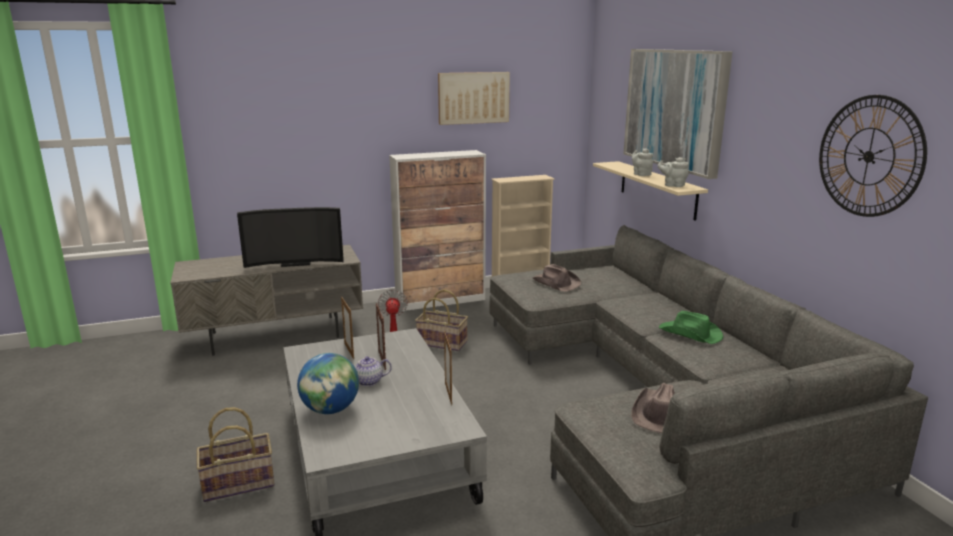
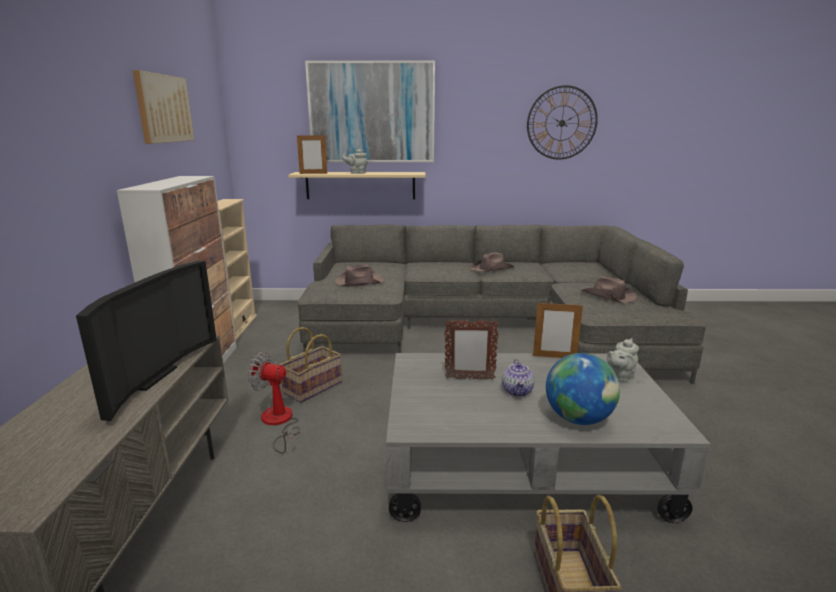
camera: 70 degrees left, 0 degrees up
(349, 351) = (432, 395): picture frame -> picture frame (313, 173)
(673, 185) = (404, 173): grey teapot -> grey teapot (620, 377)
(690, 334) = (492, 268): green hat -> brown hat

